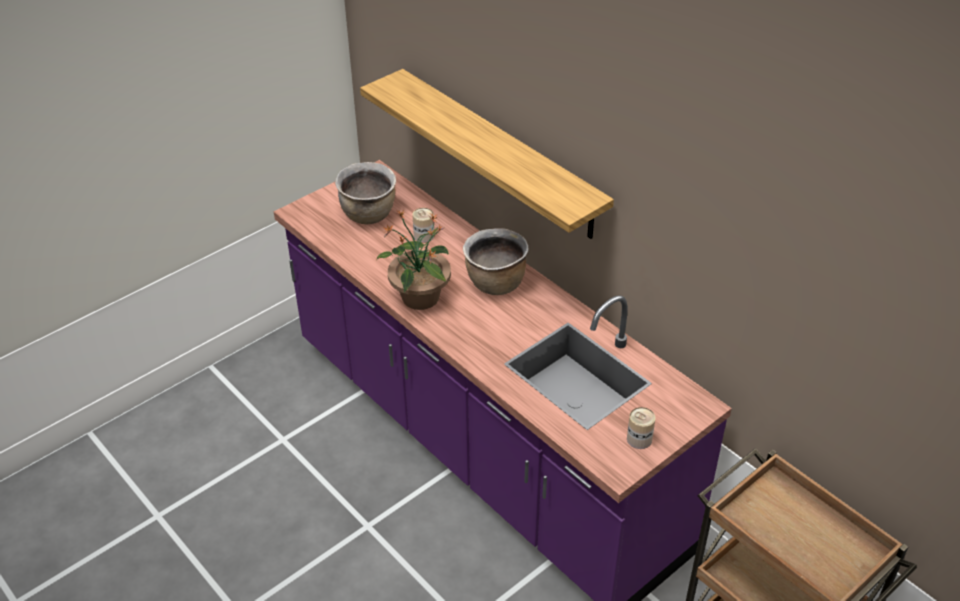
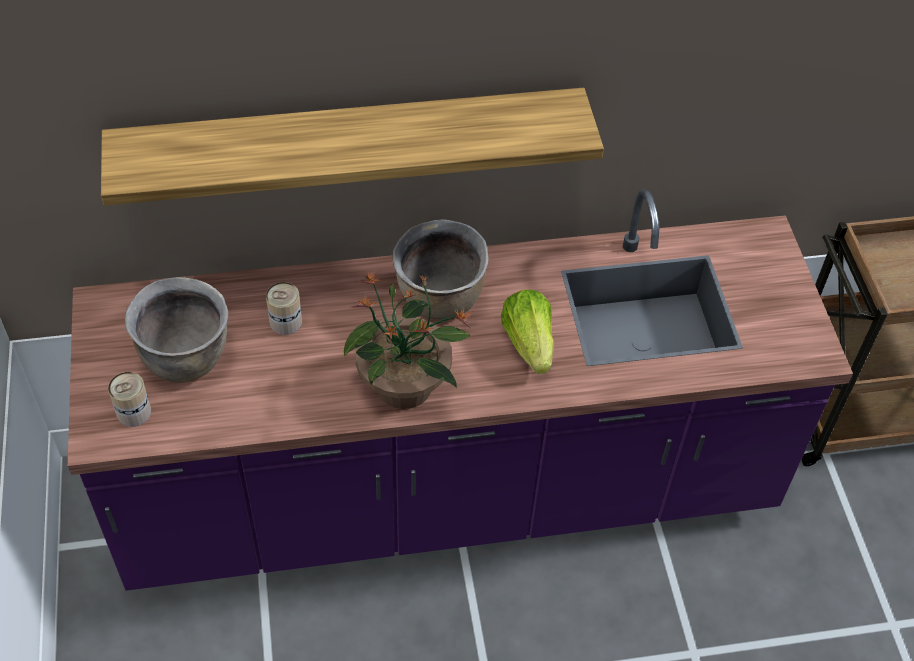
camera: 60 degrees left, 10 degrees up
(497, 332) = (529, 343): none -> lettuce
(639, 439) = (784, 312): can -> can (134, 412)

